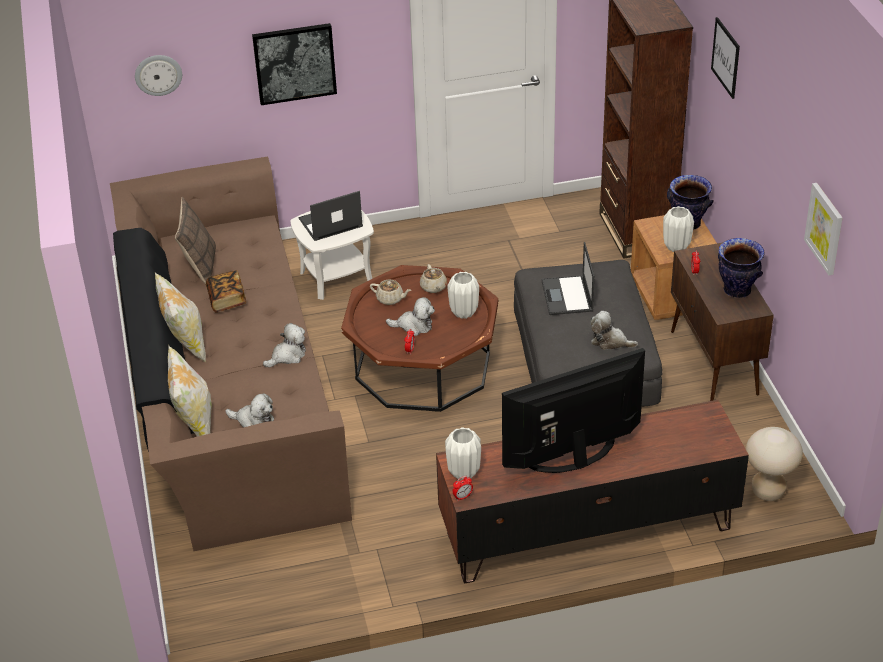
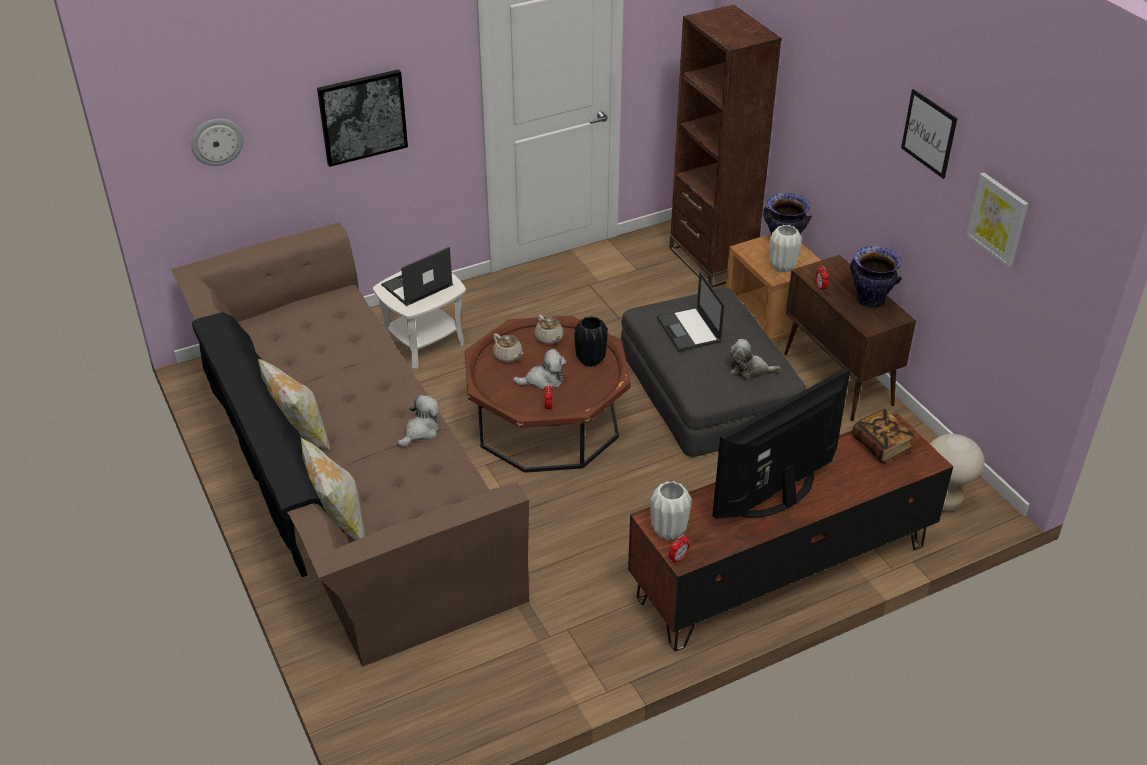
camera: 15 degrees left, 0 degrees up
(200, 267) = (290, 348): pillow -> none
(227, 299) = (332, 379): book -> book (881, 445)
(253, 421) = (407, 509): plush toy -> none
(390, 299) = (508, 356): beige teapot -> beige teapot turned 45 degrees clockwise
(463, 312) = (590, 360): white vase -> black vase
(725, 57) = (829, 63): picture -> picture (929, 133)

